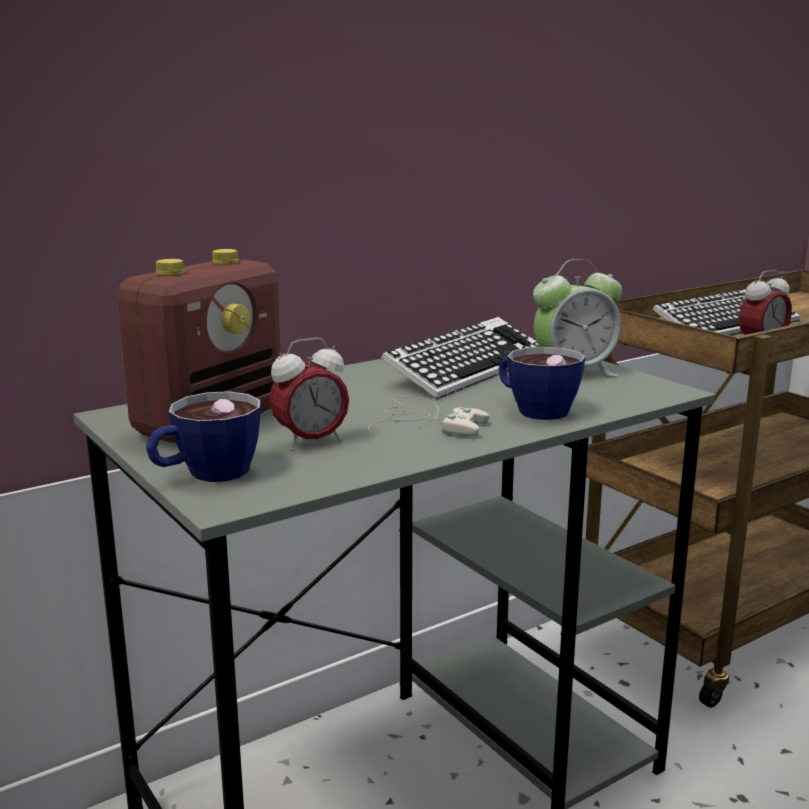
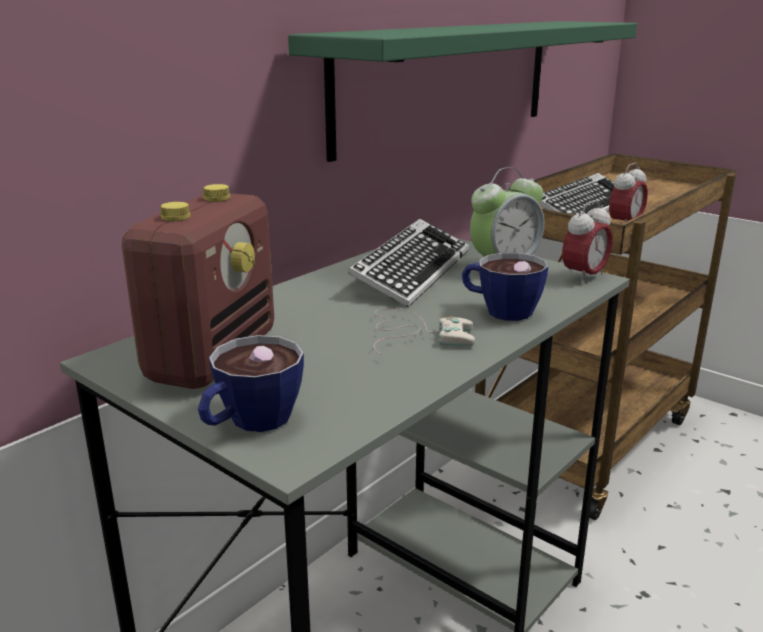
camera: 15 degrees left, 5 degrees up
(311, 442) = (327, 370): alarm clock -> alarm clock (584, 277)
(554, 171) = (448, 82): none -> green shelf

